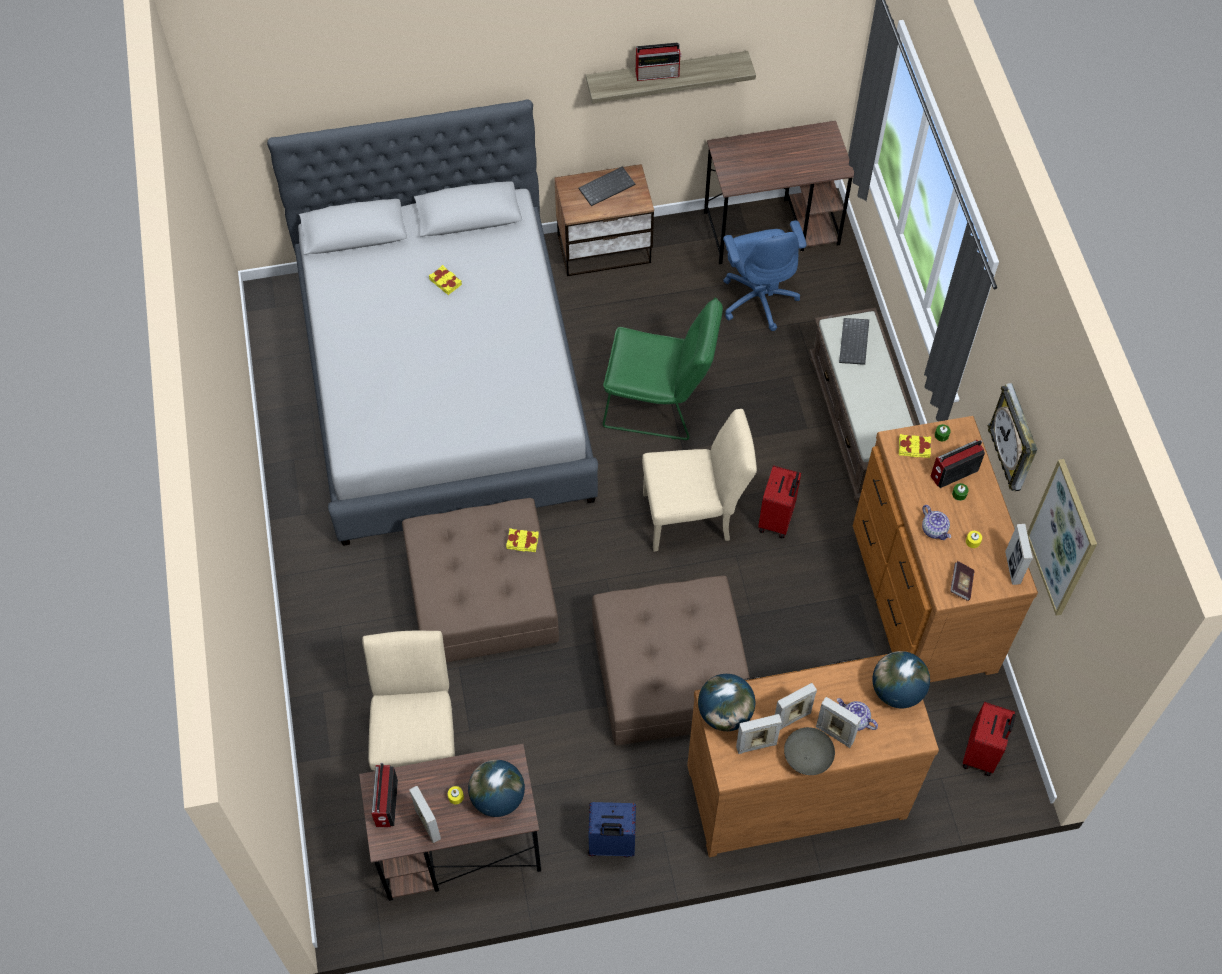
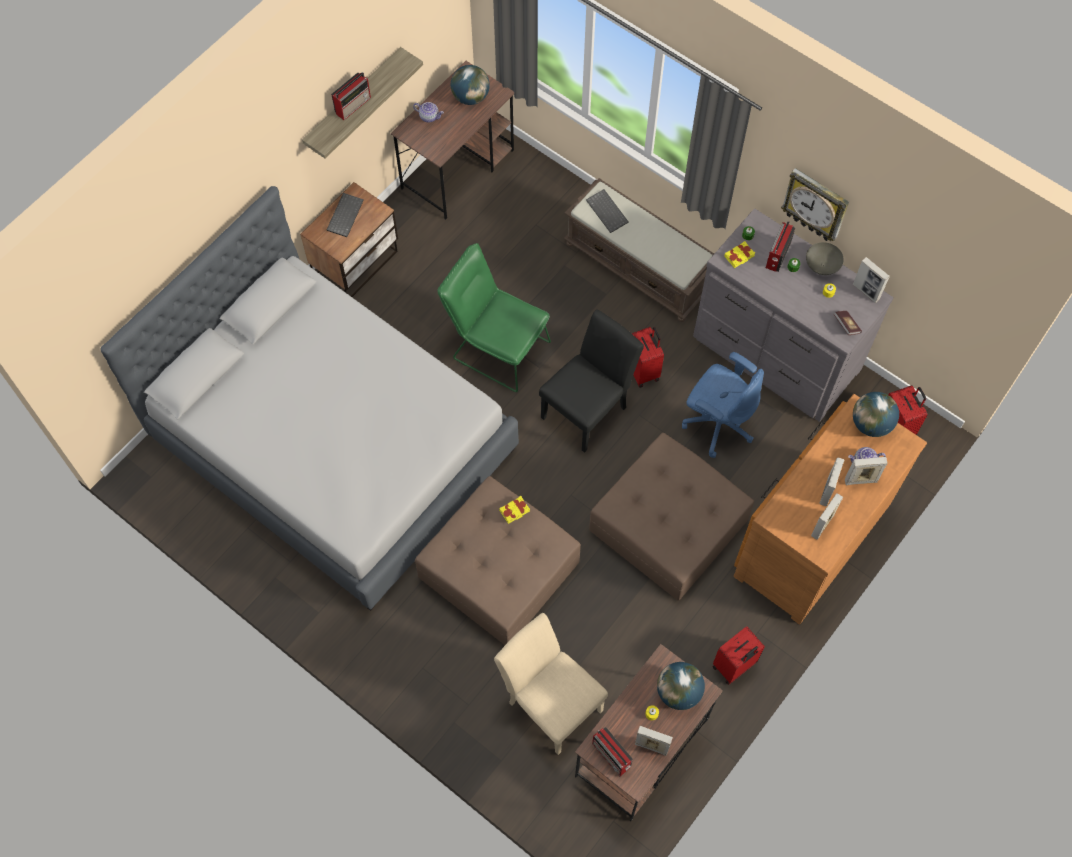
camera: 40 degrees left, 5 degrees up
(445, 282) = (300, 365): yellow book -> none
(611, 844) = (734, 666): blue suitcase -> red suitcase
(660, 404) = (496, 347): green chair -> green chair turned 120 degrees counterclockwise
(694, 516) = (589, 408): beige chair -> black chair
(724, 713) = (784, 520): globe -> globe (470, 97)
(758, 298) = (494, 225): blue office chair -> blue office chair (718, 423)
(807, 758) = (859, 509): grey bowl -> grey bowl (822, 266)
(921, 597) = (775, 355): brown dresser -> grey dresser
(934, 529) = (799, 301): teapot -> teapot (429, 116)
(1063, 538) = (908, 249): picture -> none

